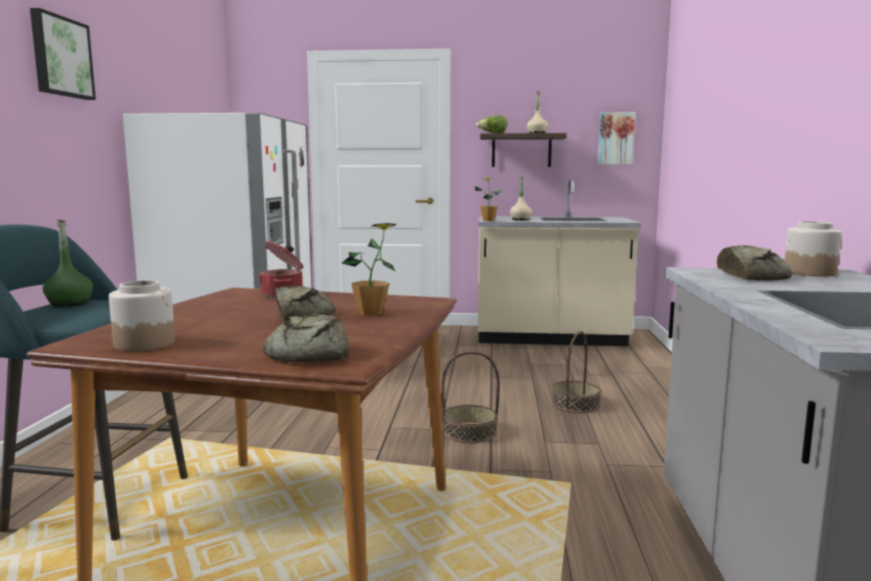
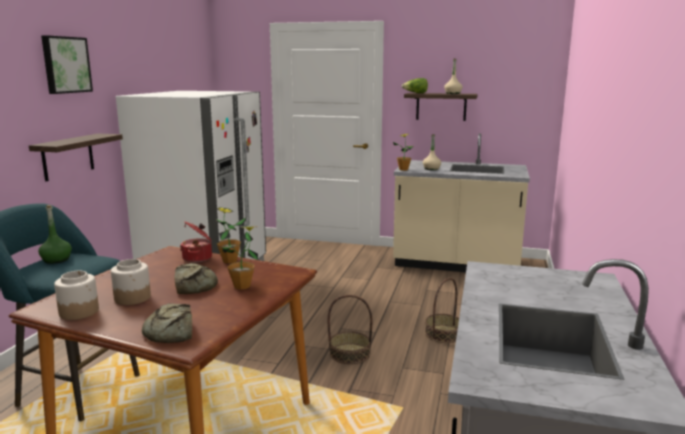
camera: 10 degrees right, 5 degrees up
(61, 184) = (68, 157): none -> shelf
(331, 295) = (230, 261): none -> potted plant
(615, 138) = (522, 98): picture -> none
(751, 276) = (519, 280): bread -> none
(809, 273) = (572, 278): jar -> jar (133, 298)

